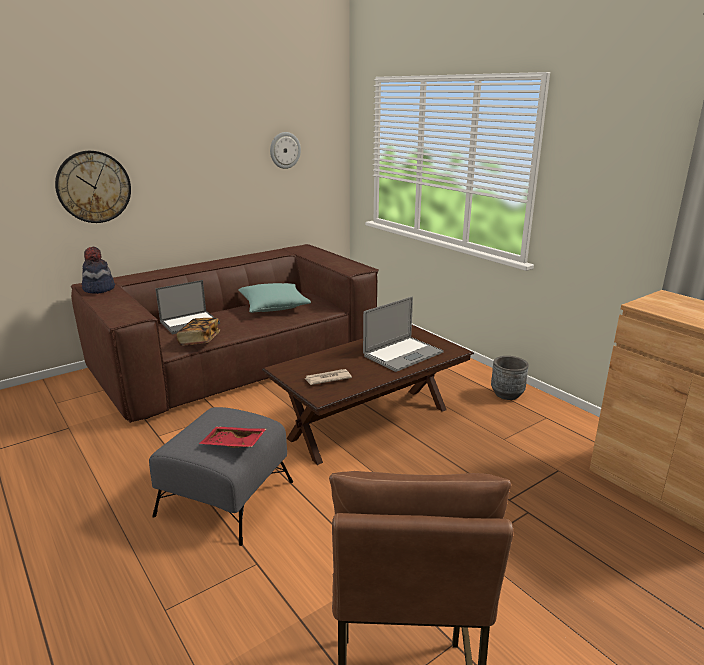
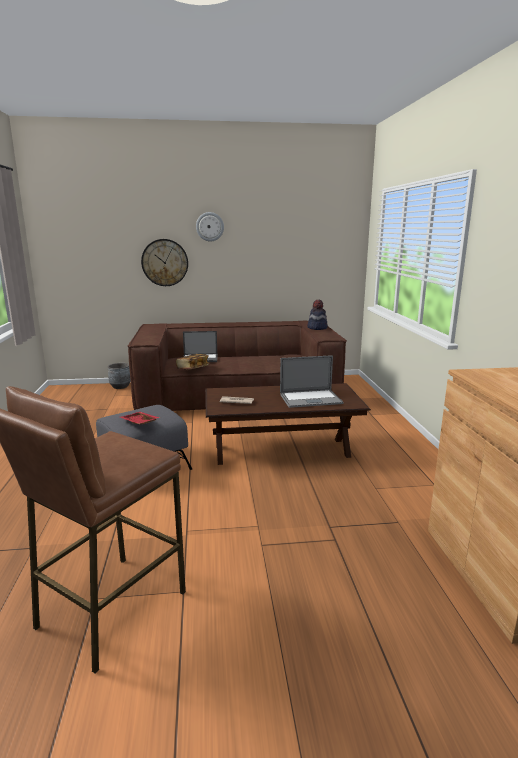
camera: 30 degrees right, 5 degrees down
(98, 289) = (152, 327): hat -> hat (317, 328)
(274, 307) = (265, 358): turquoise pillow -> none
(284, 150) = (308, 246): wall clock -> wall clock (210, 226)
(507, 394) = (418, 460): grey planter -> grey planter (120, 386)

